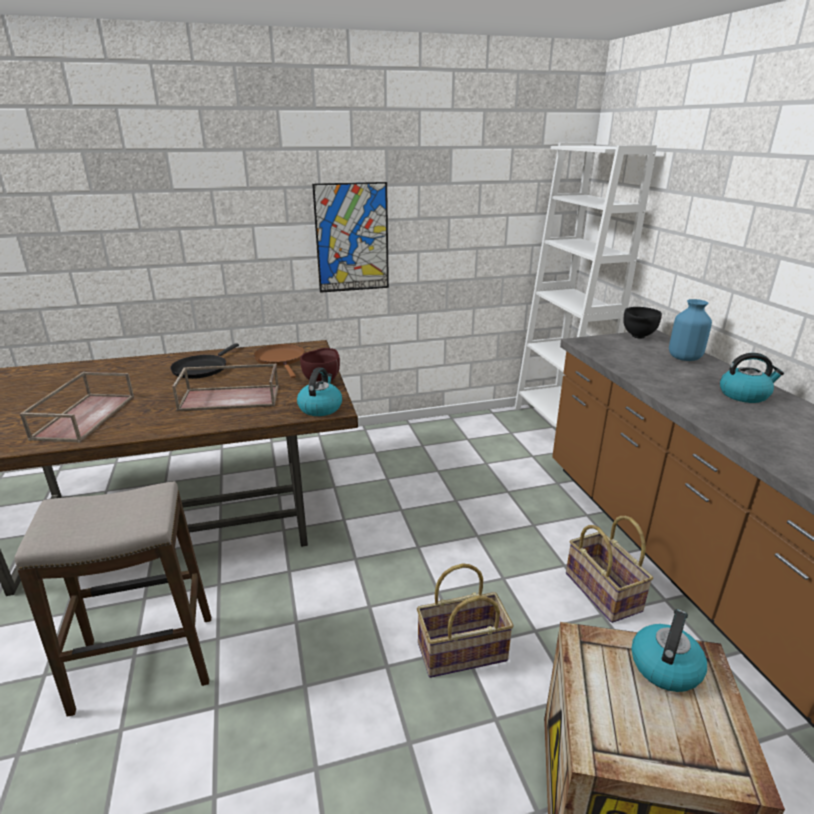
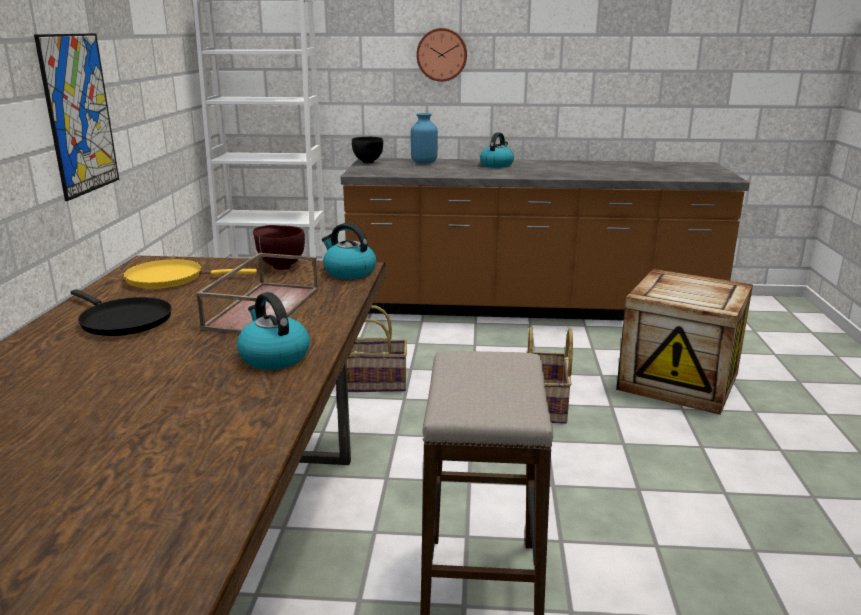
camera: 70 degrees left, 5 degrees down
(84, 416) = (201, 396): brown tray -> none
(281, 359) = (170, 278): brown frying pan -> yellow frying pan
(604, 592) = (511, 340): basket -> basket (373, 383)
(665, 666) = (667, 282): kettle -> kettle (273, 357)
(762, 233) = (441, 54): none -> wall clock

